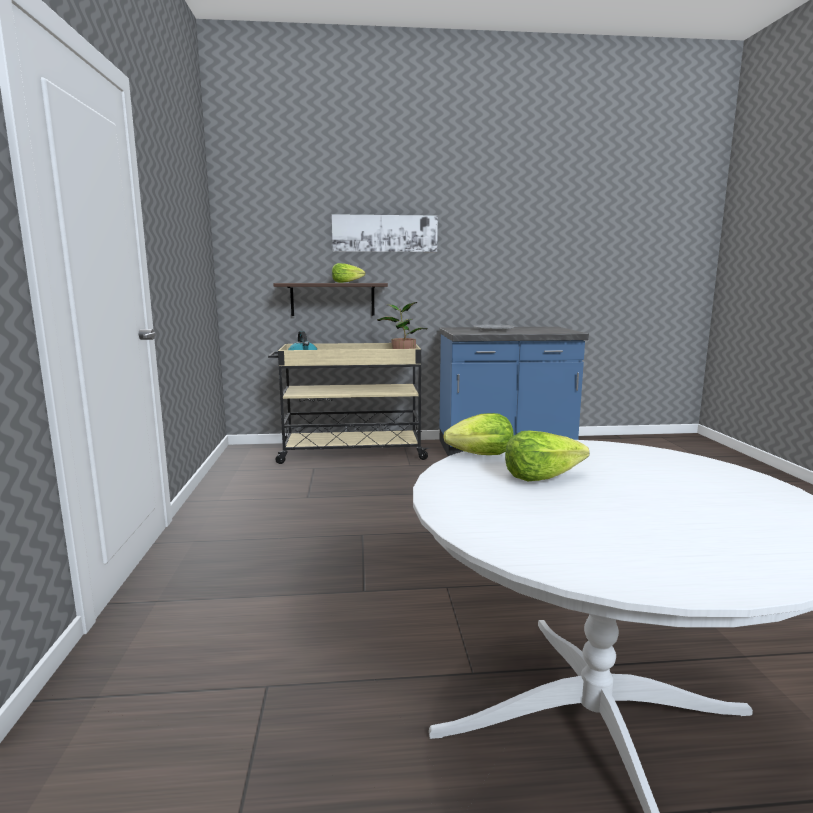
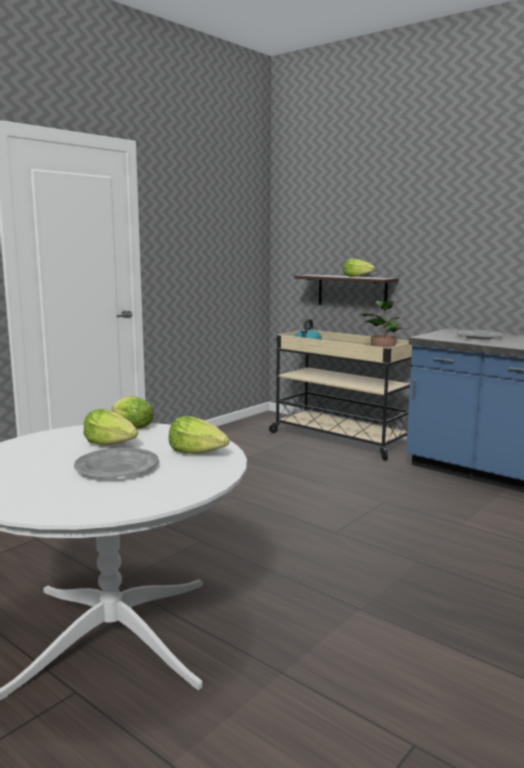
camera: 45 degrees right, 0 degrees up
(385, 233) = (400, 229): picture -> none
(628, 457) = (198, 452): none -> lettuce
(648, 494) = (116, 468): none -> grey plate

